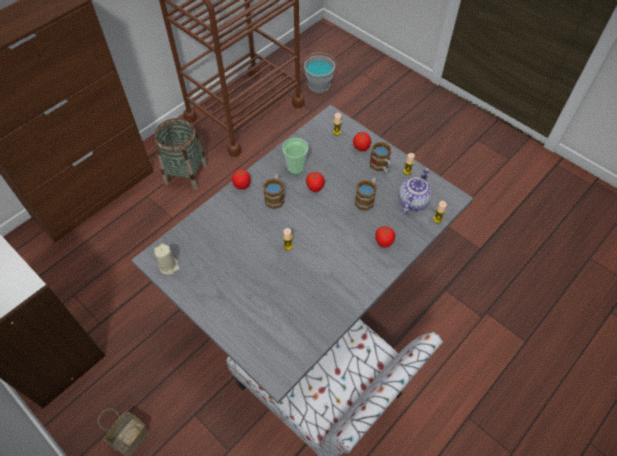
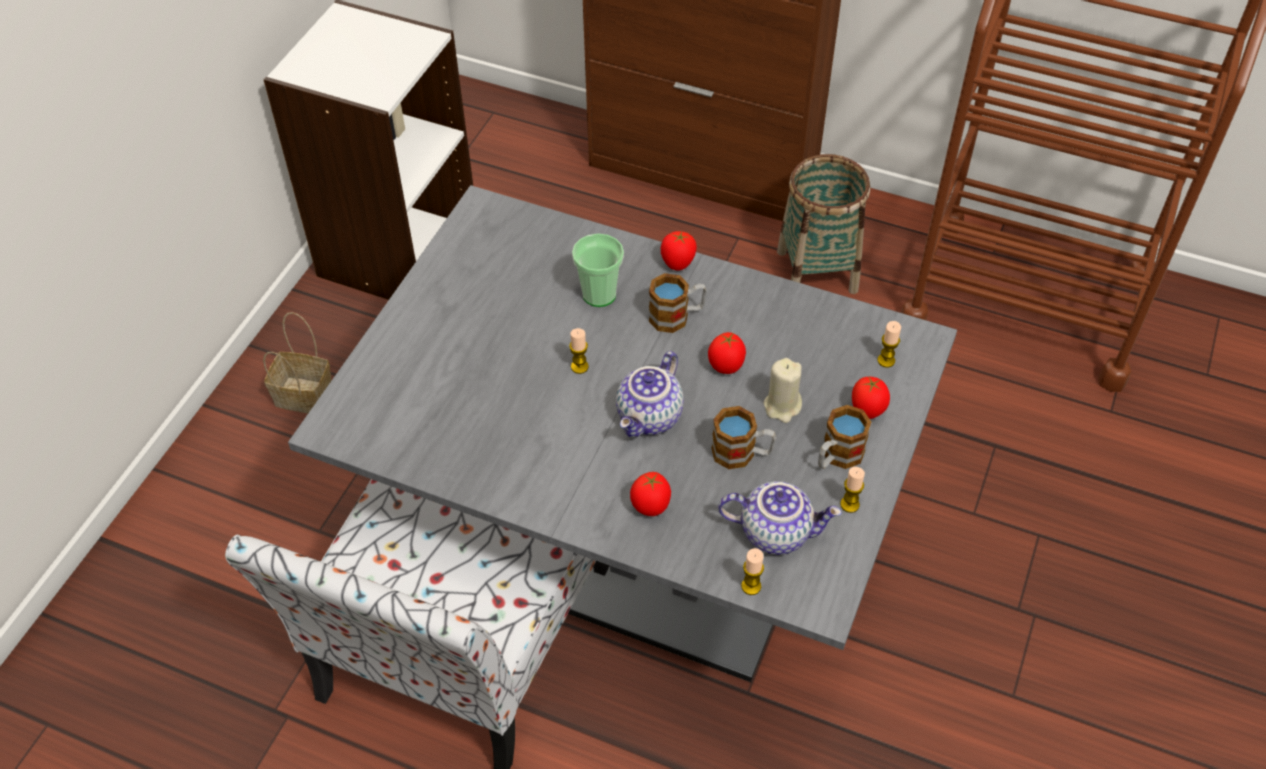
camera: 70 degrees right, 5 degrees down
(169, 266) = (476, 231): beige candle -> beige candle (782, 406)
(295, 168) = (759, 325): cup -> cup (599, 294)
(319, 85) = (1198, 401): grey bucket -> none
(332, 226) = (650, 417): none -> teapot

